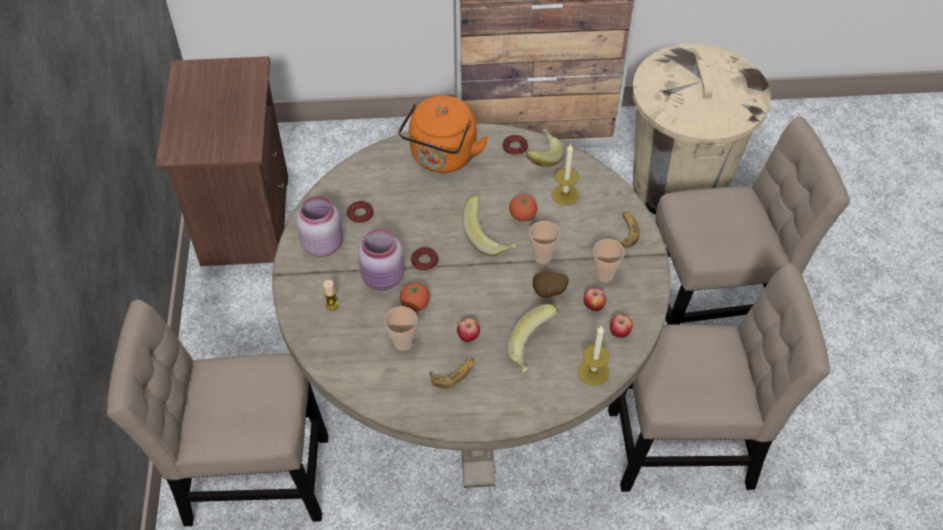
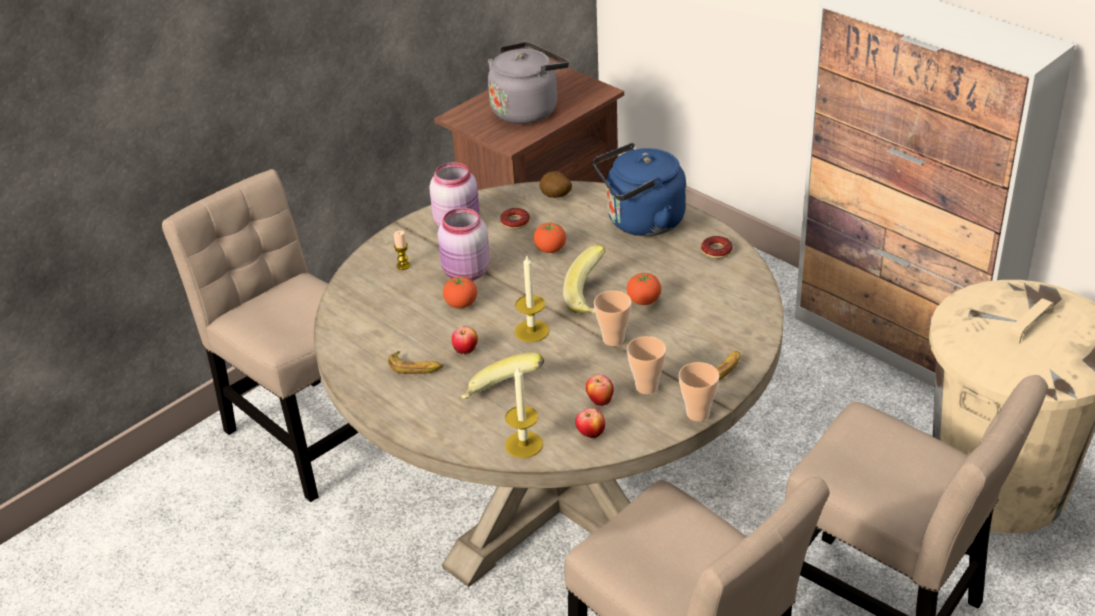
camera: 50 degrees right, 15 degrees down
(220, 114) = (527, 109): none -> grey kettle
(403, 343) = (413, 322): cup -> cup (698, 413)
(413, 220) = (550, 250): none -> tomato
(424, 262) = (513, 282): donut -> none
(442, 158) = (641, 222): orange kettle -> blue kettle
(541, 157) = (729, 271): banana -> none
(549, 293) = (578, 367): potato -> potato (555, 197)
(565, 194) = (707, 309): candle -> candle (532, 331)

